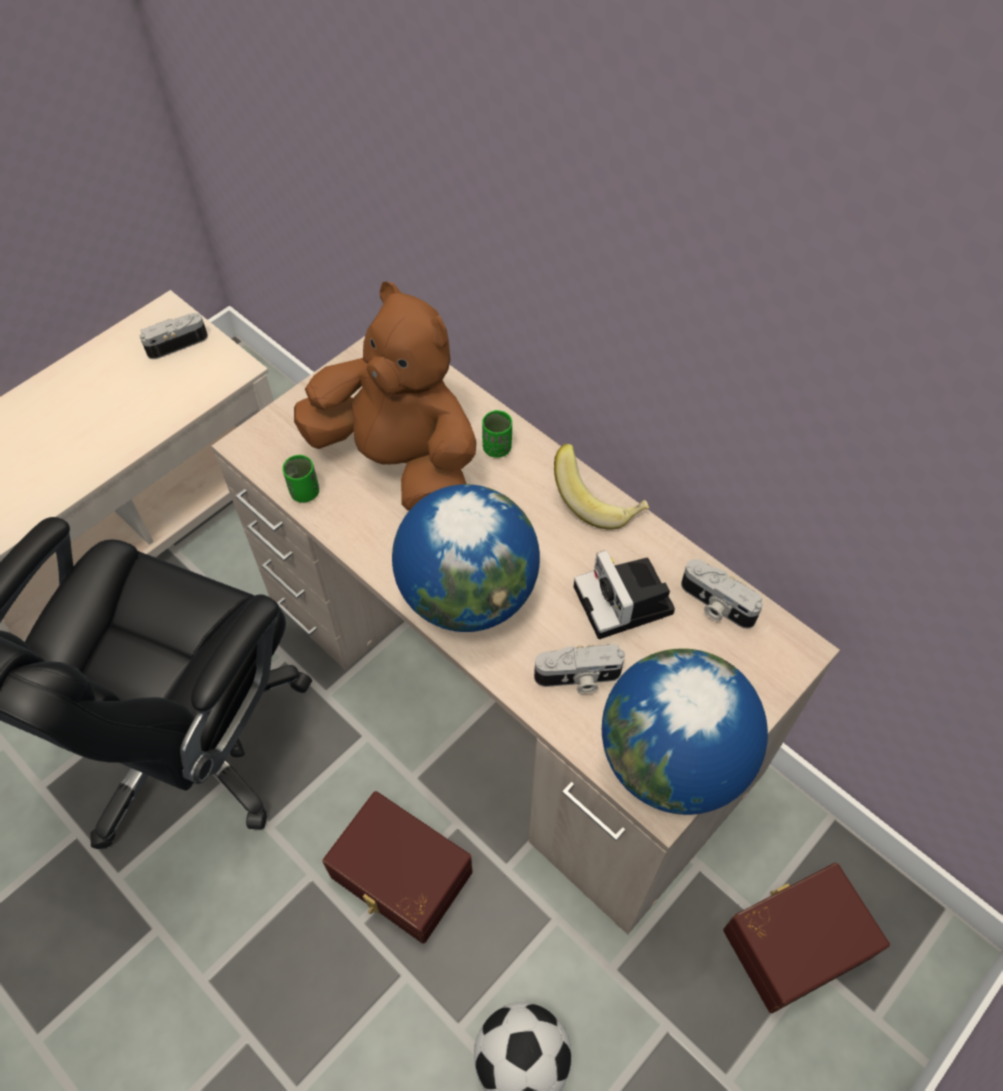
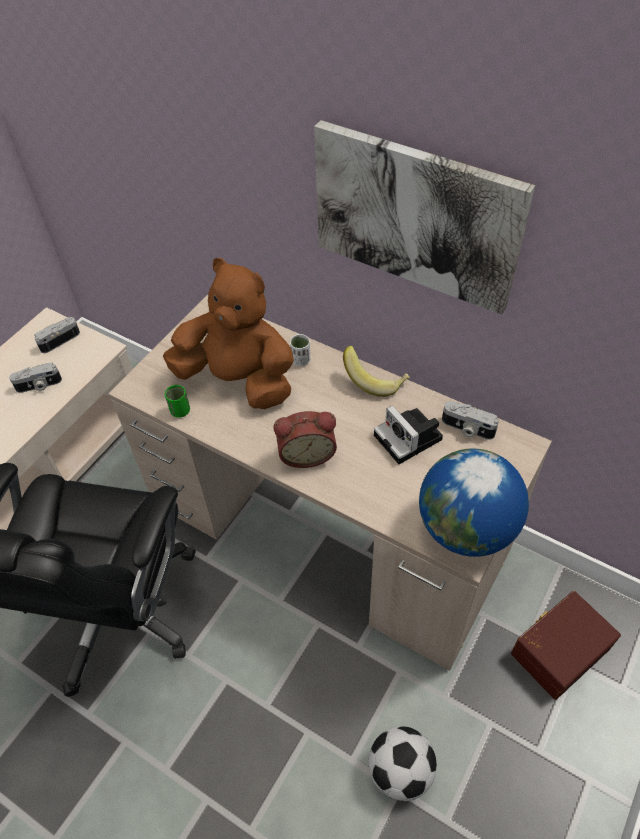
camera: 10 degrees left, 5 degrees down
(399, 876) = (287, 667): brown storage box -> none
(468, 594) = (306, 453): globe -> alarm clock
(497, 448) = (301, 360): green cup -> white cup
(578, 678) = (392, 491): camera -> camera (39, 386)
(685, 279) = (416, 216): none -> picture

